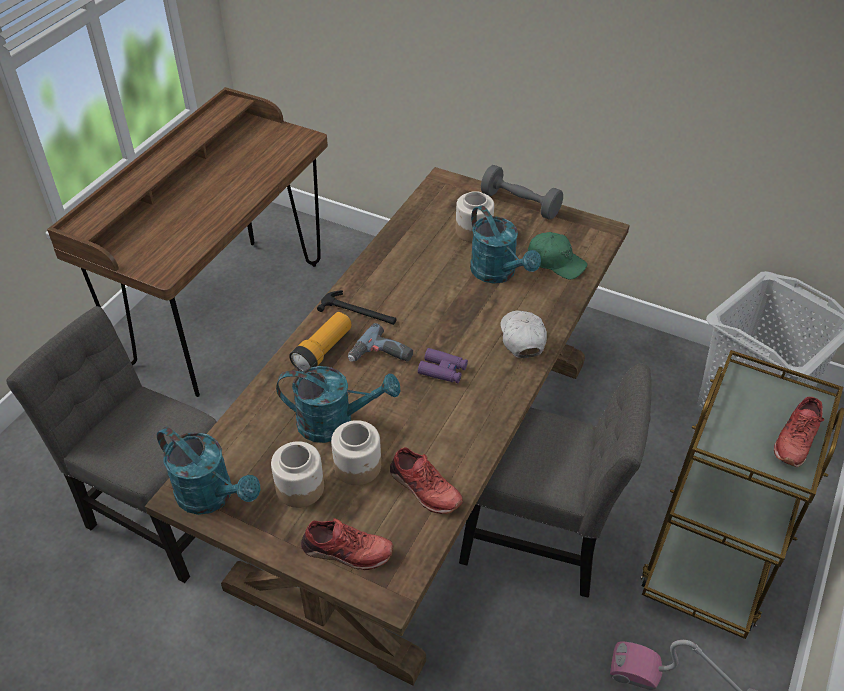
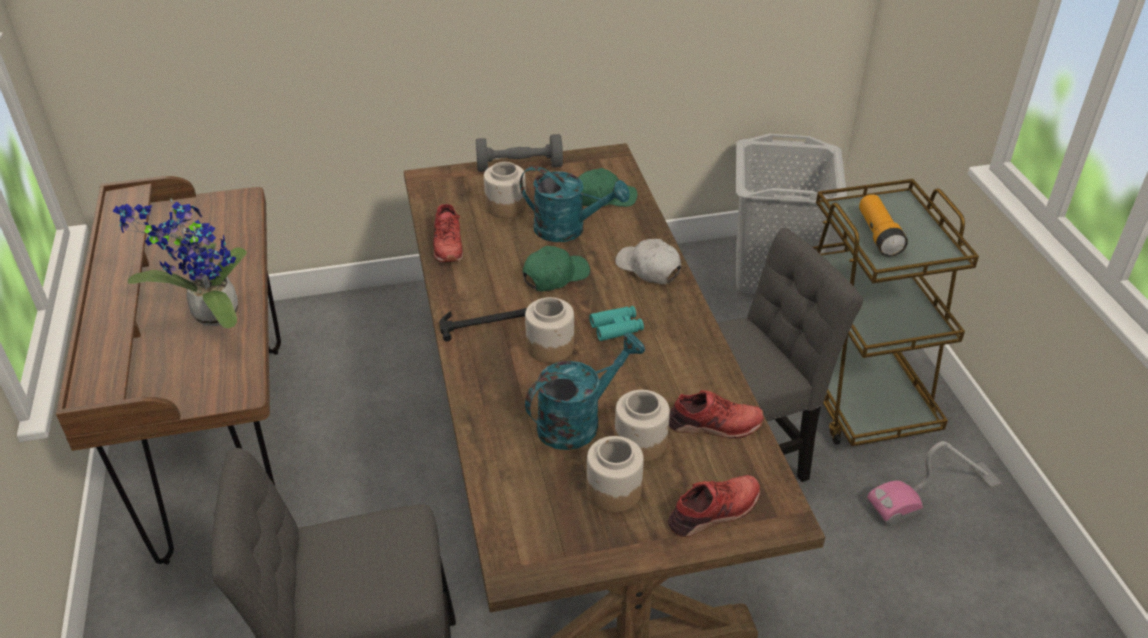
camera: 40 degrees left, 5 degrees down
(201, 212) = (210, 316): none -> potted plant
(212, 496) = (545, 550): turquoise watering can -> none
(323, 351) = (492, 371): flashlight -> flashlight (878, 235)
(381, 356) = (550, 346): power drill -> jar
(443, 370) = (616, 328): purple binoculars -> turquoise binoculars
(446, 305) = (555, 276): none -> green cap
(795, 439) = (920, 231): red shoe -> red shoe (447, 244)

